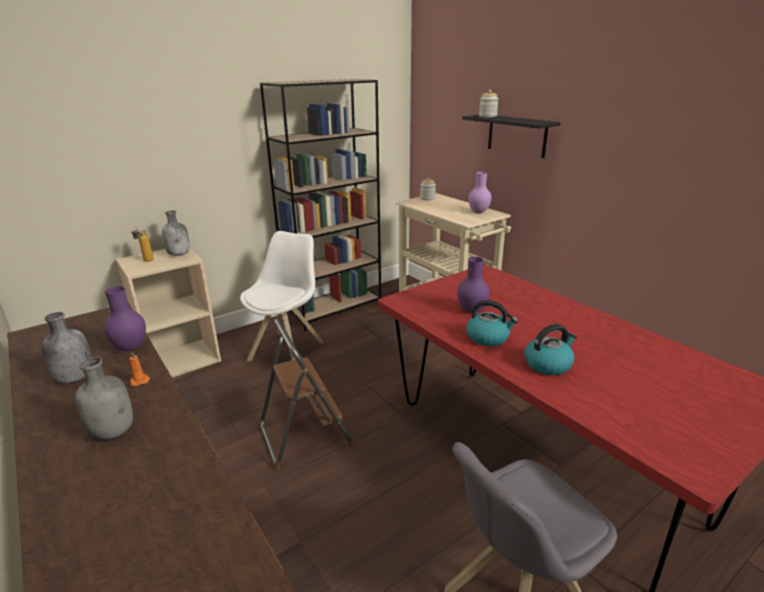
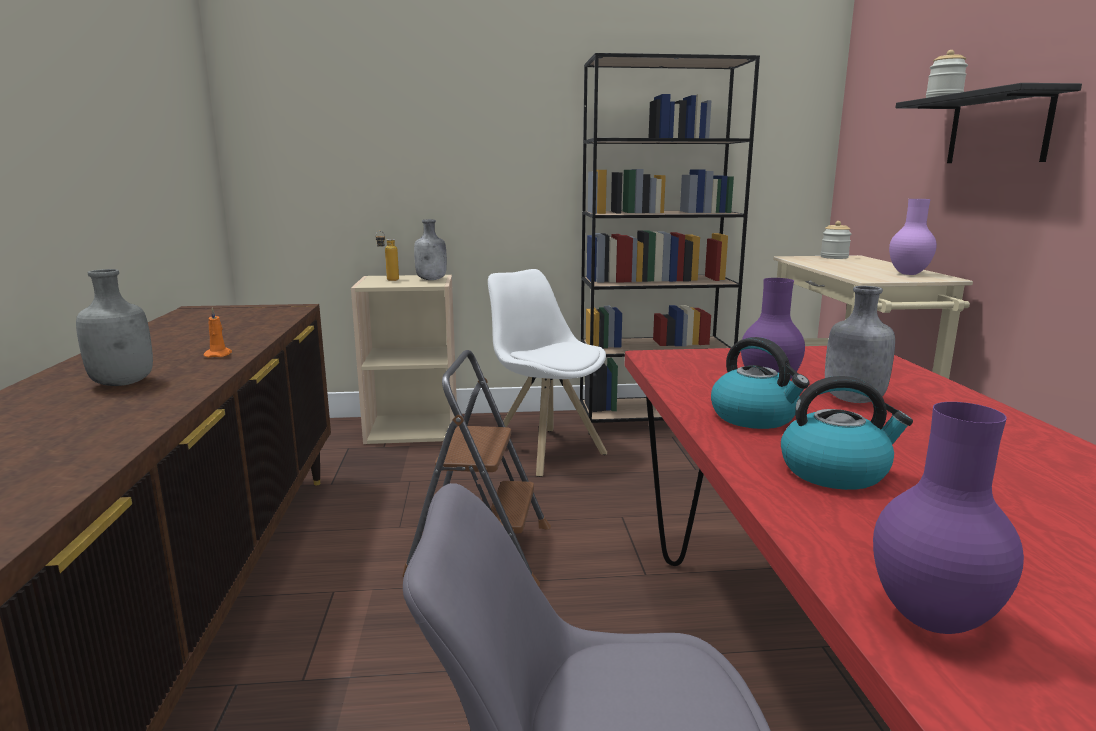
camera: 30 degrees right, 10 degrees down
(74, 378) = (170, 342): grey bottle -> grey bottle (852, 400)
(130, 347) = (258, 332): purple vase -> purple vase (929, 619)
(287, 351) = (545, 450): white chair -> white chair turned 90 degrees counterclockwise

